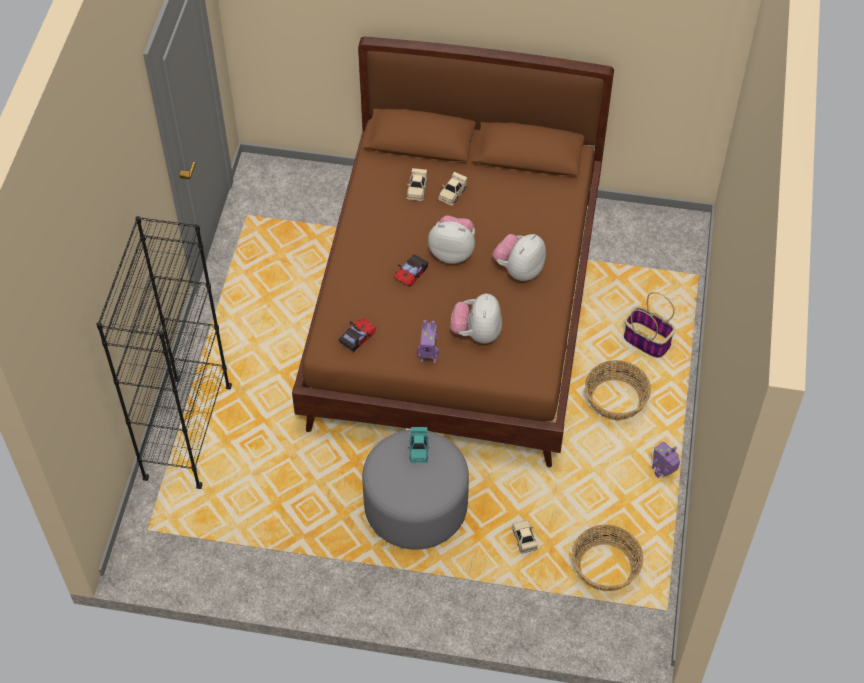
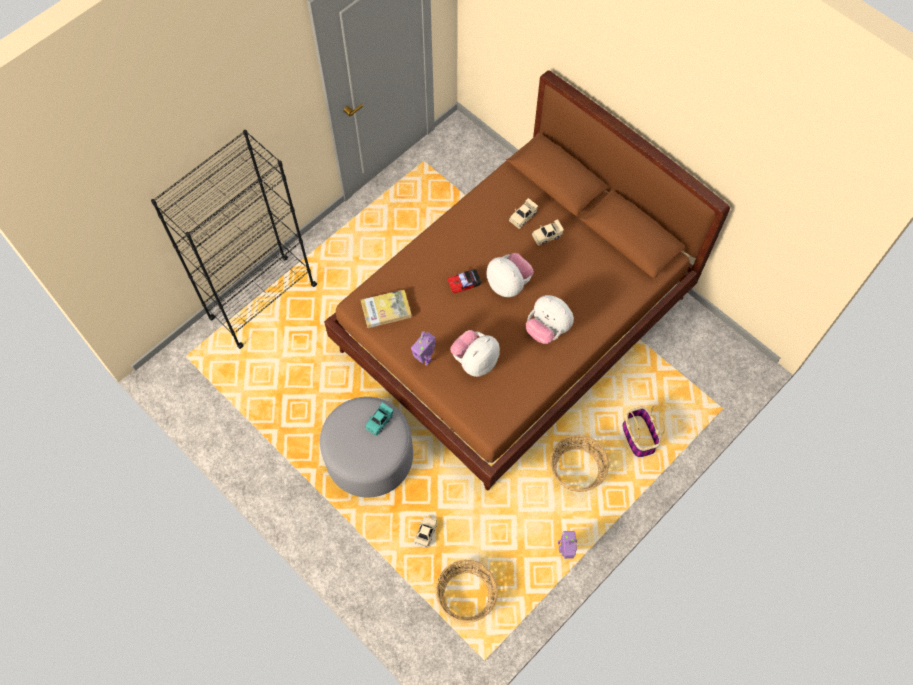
camera: 35 degrees right, 10 degrees up
(357, 337) = (386, 310): toy car -> book
(519, 270) = (547, 329): plush toy -> plush toy turned 120 degrees counterclockwise

